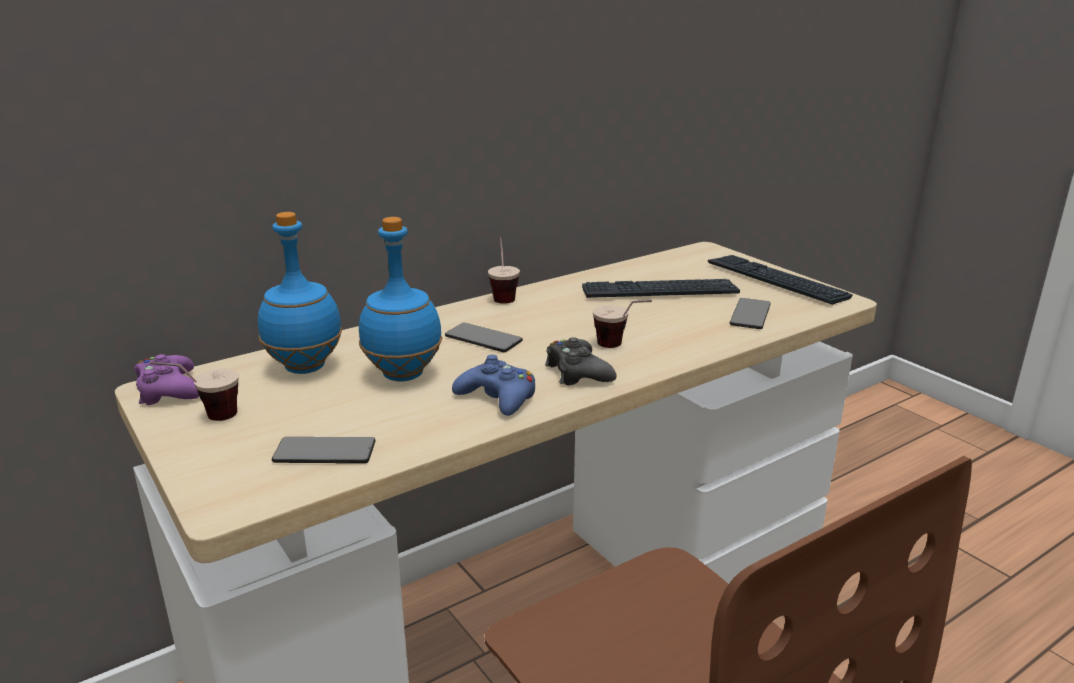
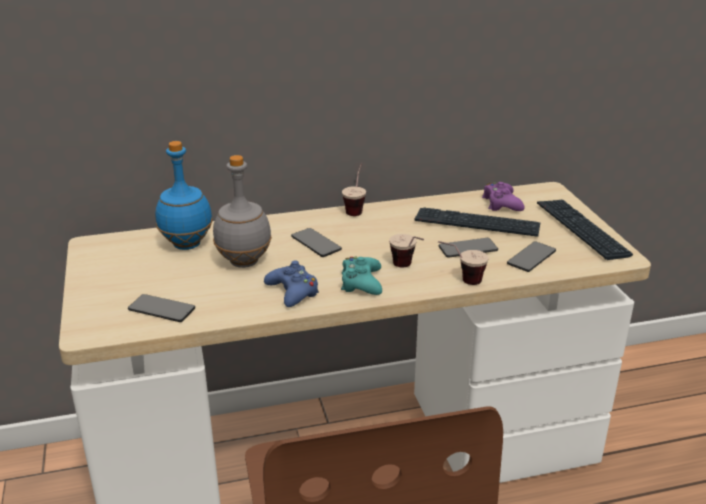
camera: 20 degrees right, 5 degrees up
(168, 390) = (98, 246): purple game controller -> purple game controller (501, 203)
(204, 418) = (107, 271): cup -> cup (460, 281)
(404, 374) = (245, 262): blue bottle -> grey bottle
(577, 372) = (361, 282): black game controller -> turquoise game controller
(672, 317) = (468, 249): none -> phone

